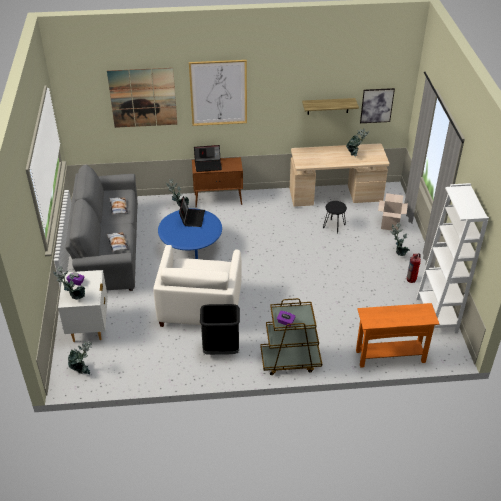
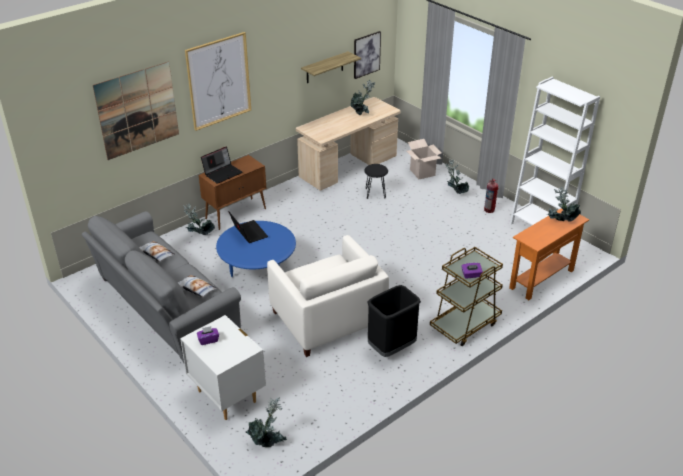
camera: 35 degrees left, 5 degrees down
(73, 297) = (223, 356): potted plant -> potted plant (560, 223)

